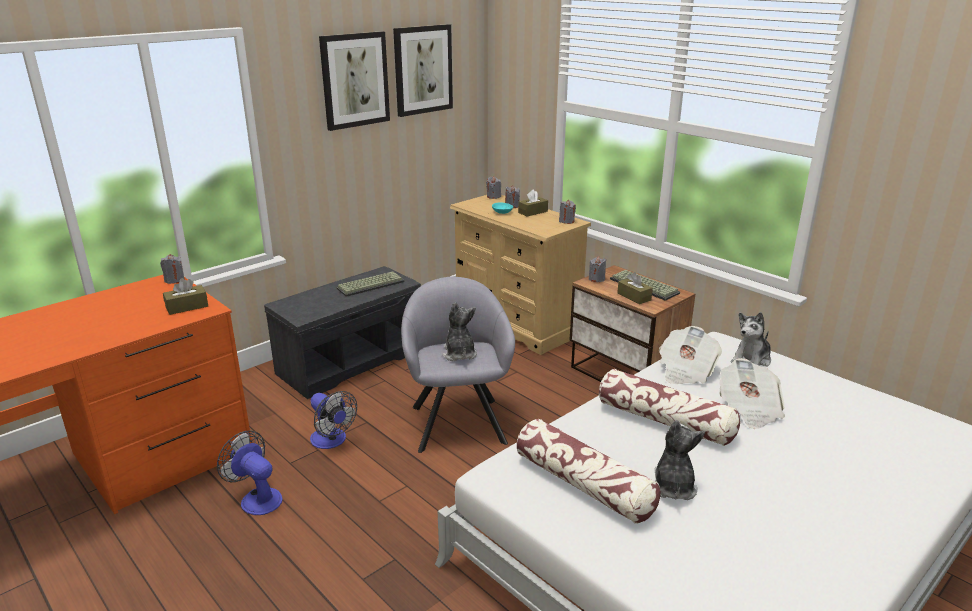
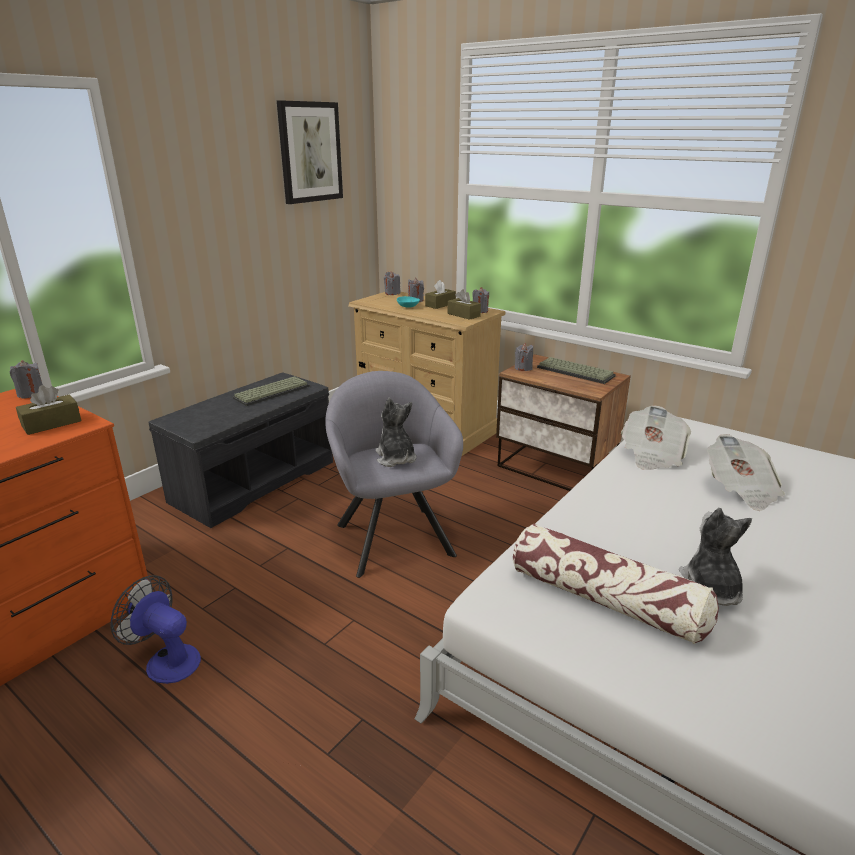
camera: 10 degrees left, 0 degrees up
(332, 441) = (250, 575): fan -> none
(354, 80) = (237, 158): picture -> none
(634, 296) = (570, 382): brown tissue box -> brown tissue box (463, 315)
(665, 421) = (660, 512): pillow -> none
(751, 360) = (712, 438): plush toy -> none

